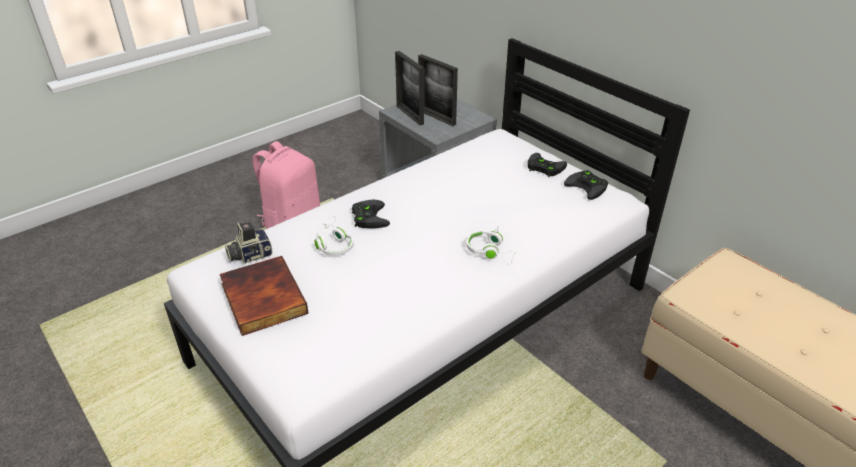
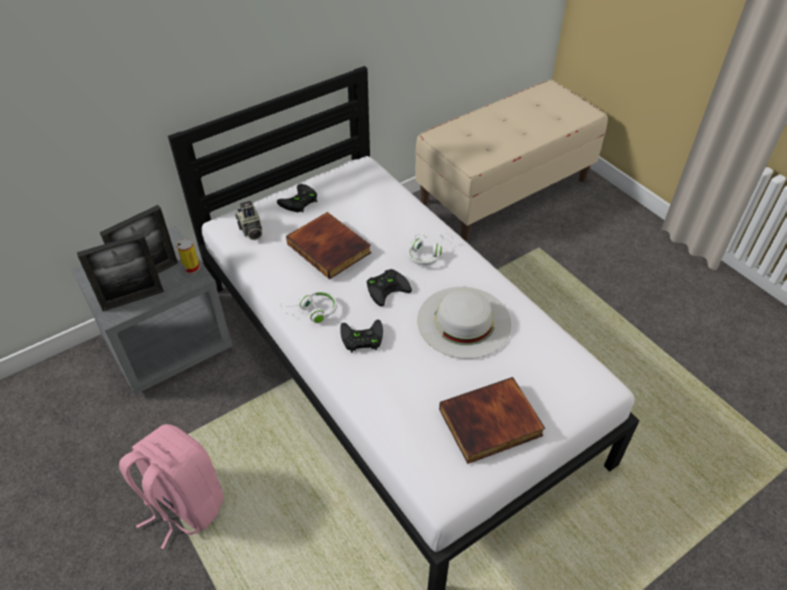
camera: 85 degrees left, 10 degrees up
(249, 255) = (418, 442): camera -> camera (250, 230)
(333, 244) = (405, 368): white headphones -> white headphones (312, 311)
(393, 279) = (464, 321): none -> white hat
(448, 132) = (191, 268): none -> can
(482, 189) = (330, 248): none -> book
(588, 187) = (340, 180): black game controller -> black game controller (387, 287)

